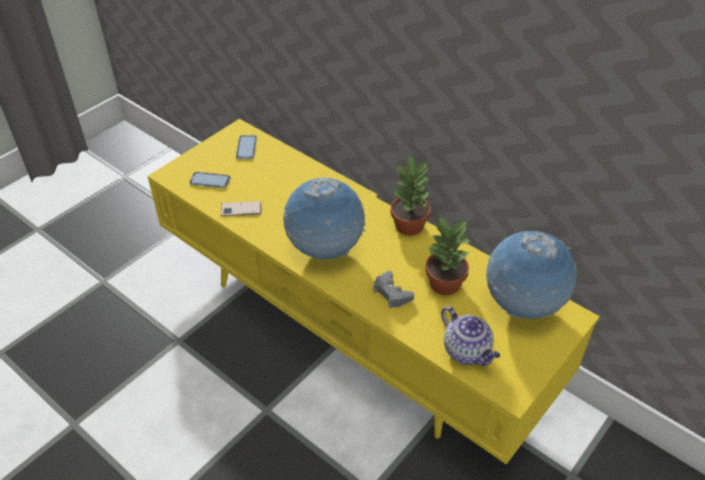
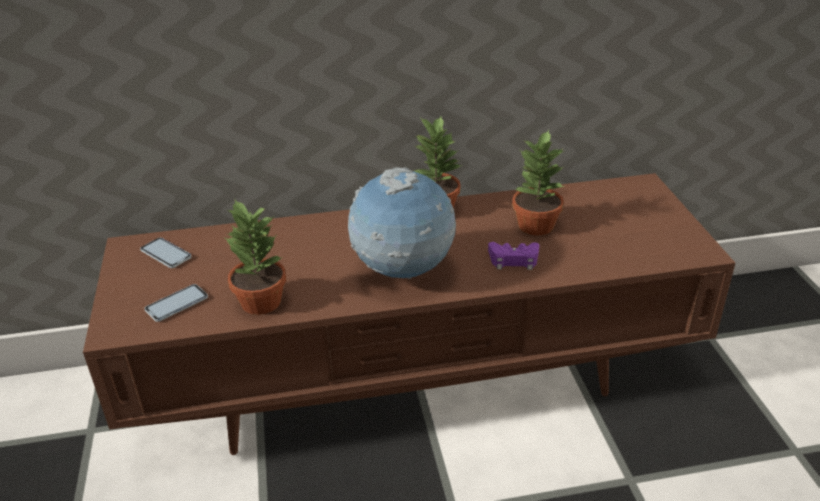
camera: 50 degrees left, 10 degrees down
(241, 209) = (260, 301): phone -> potted plant
(353, 324) = (413, 377): yellow tv stand -> brown tv stand
(391, 293) = (513, 260): grey game controller -> purple game controller
(467, 351) = (633, 252): teapot -> none
(522, 306) = (607, 200): globe -> none

